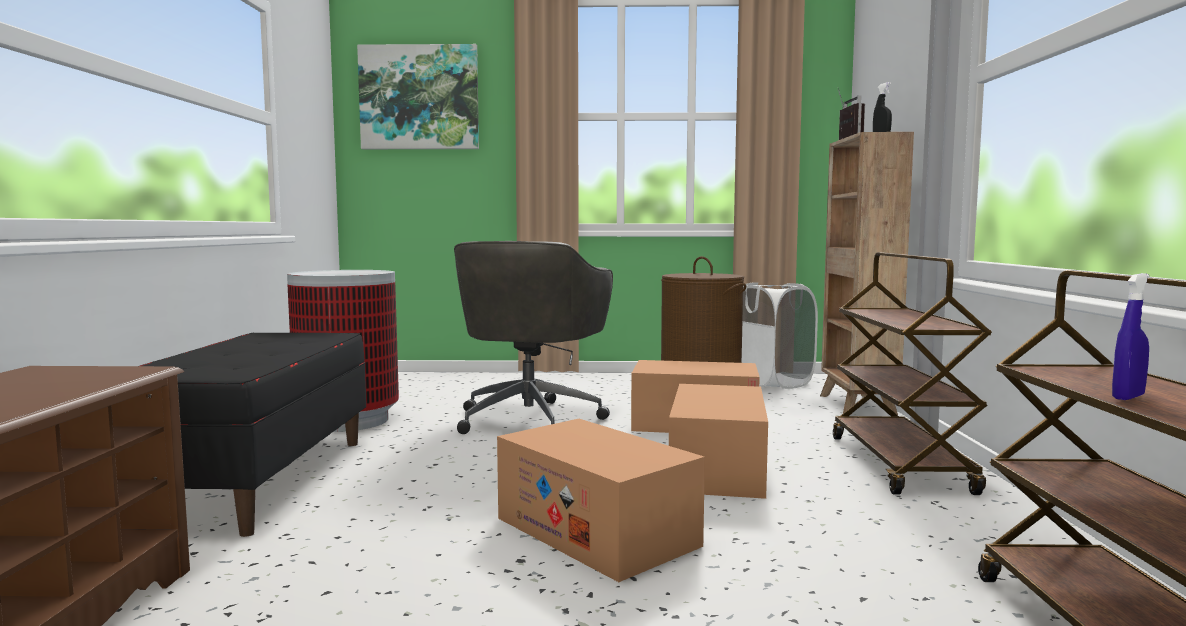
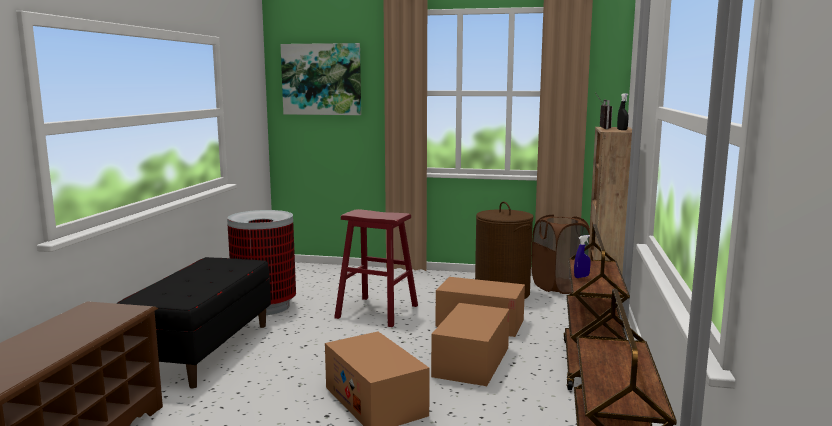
camera: 10 degrees right, 5 degrees up
(530, 418) = (377, 311): grey office chair -> red stool
(772, 382) = (559, 287): white laundry basket -> brown laundry basket
(1128, 397) = (599, 373): blue spray bottle -> blue spray bottle (581, 277)

